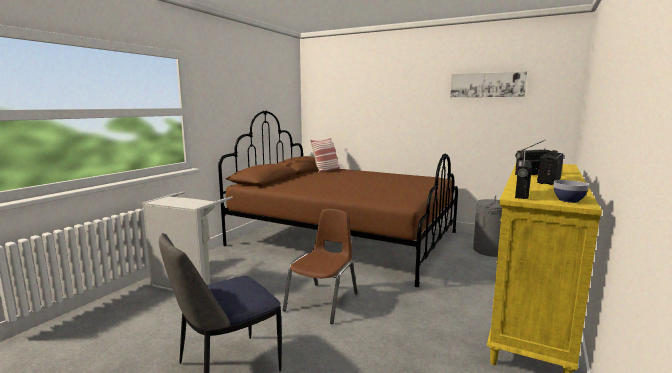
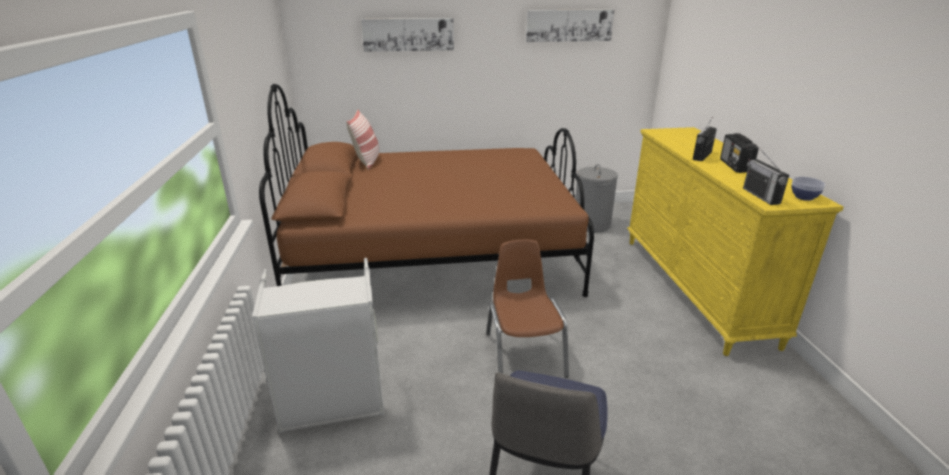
camera: 35 degrees left, 15 degrees up
(369, 92) = (408, 34): none -> picture

